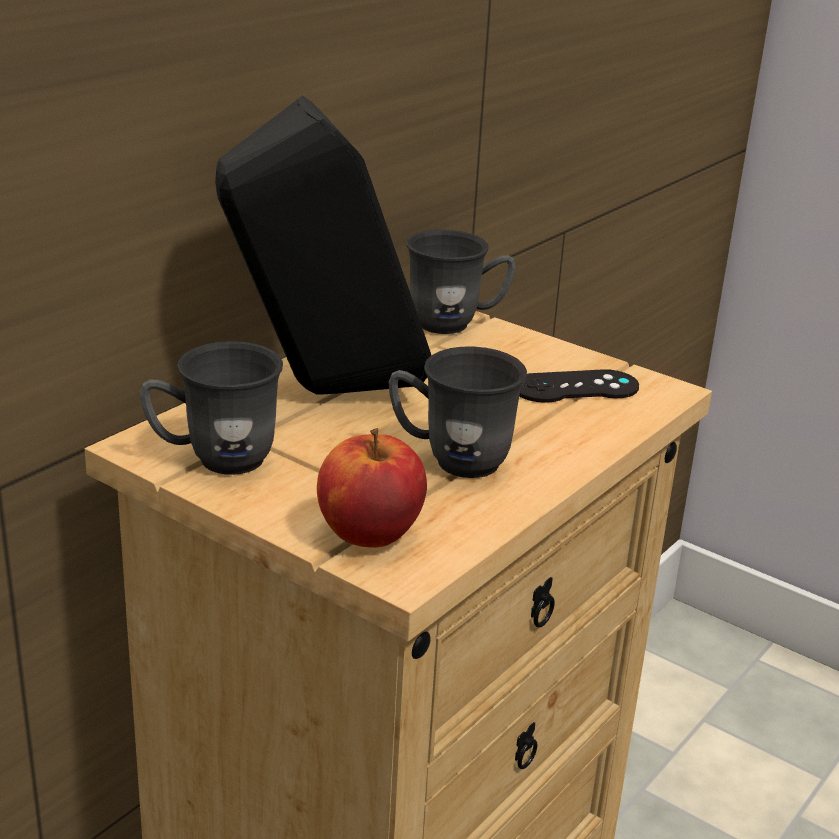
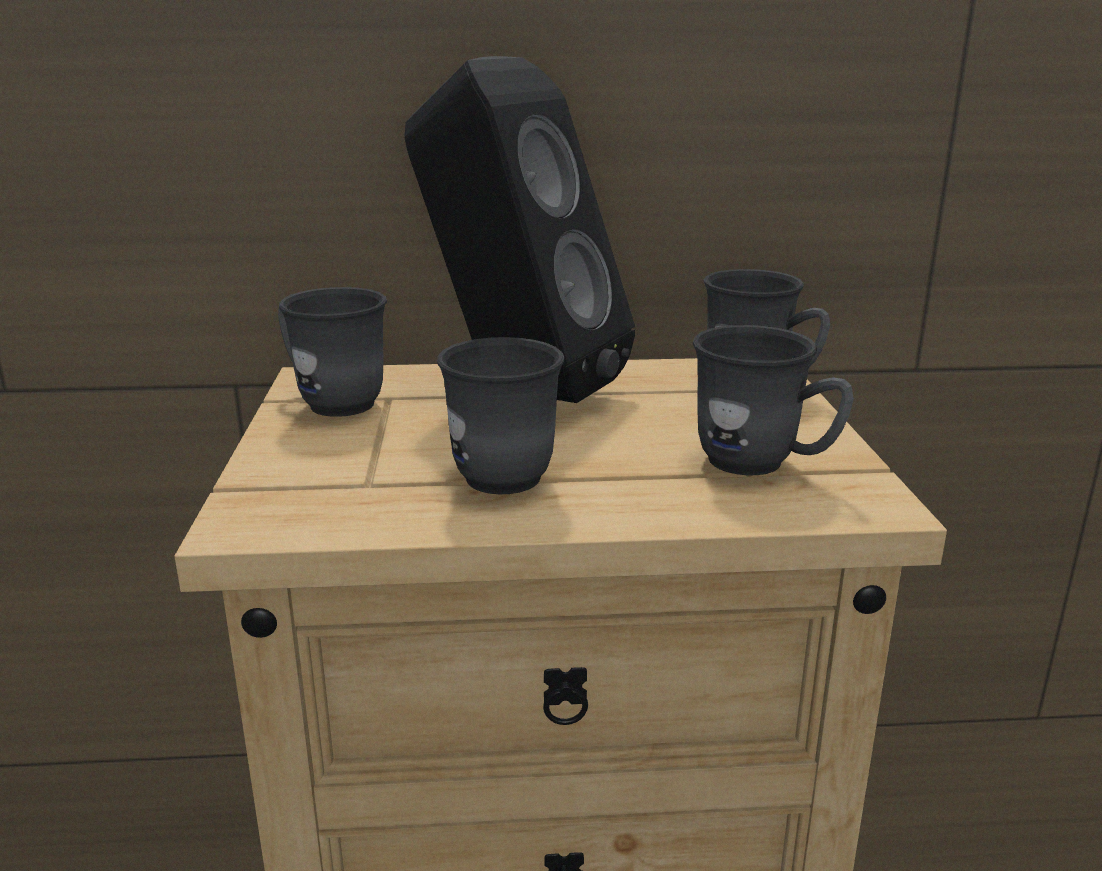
camera: 50 degrees right, 5 degrees down
(369, 534) = (293, 489): apple -> none
(575, 387) = (764, 465): black game controller -> grey mug

